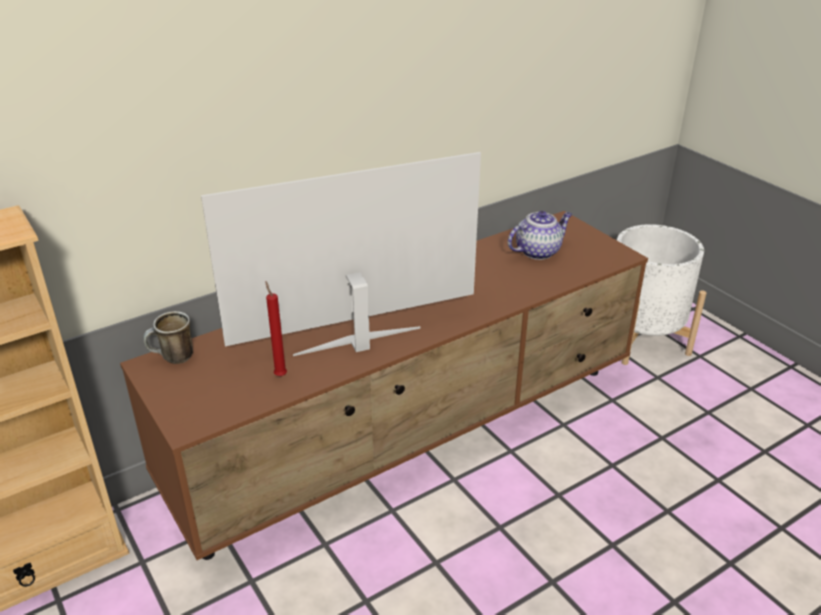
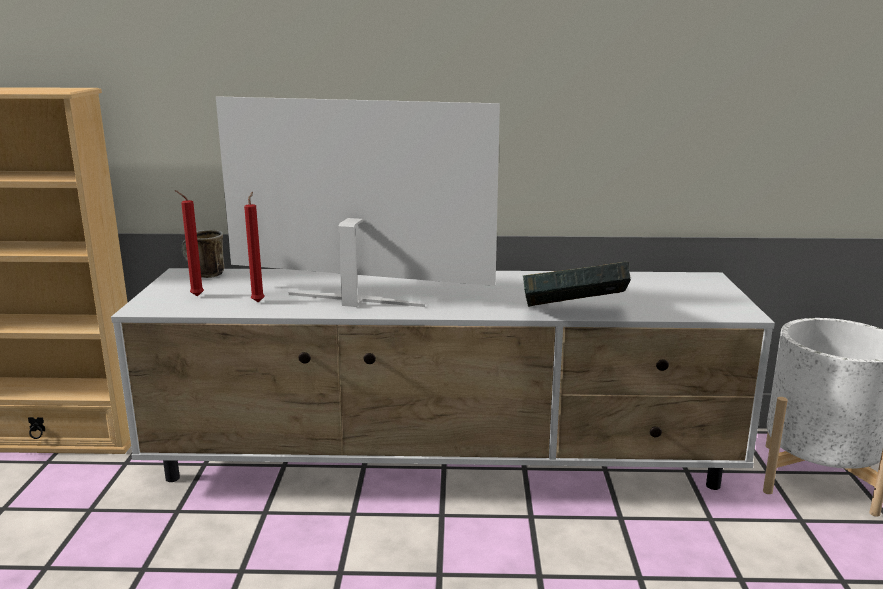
camera: 35 degrees right, 15 degrees down
(211, 391) = (195, 296): none -> red candle
(412, 435) = (444, 465): brown tv stand -> white tv stand
(531, 298) = (573, 316): none -> book
(538, 251) = (639, 290): teapot -> none

